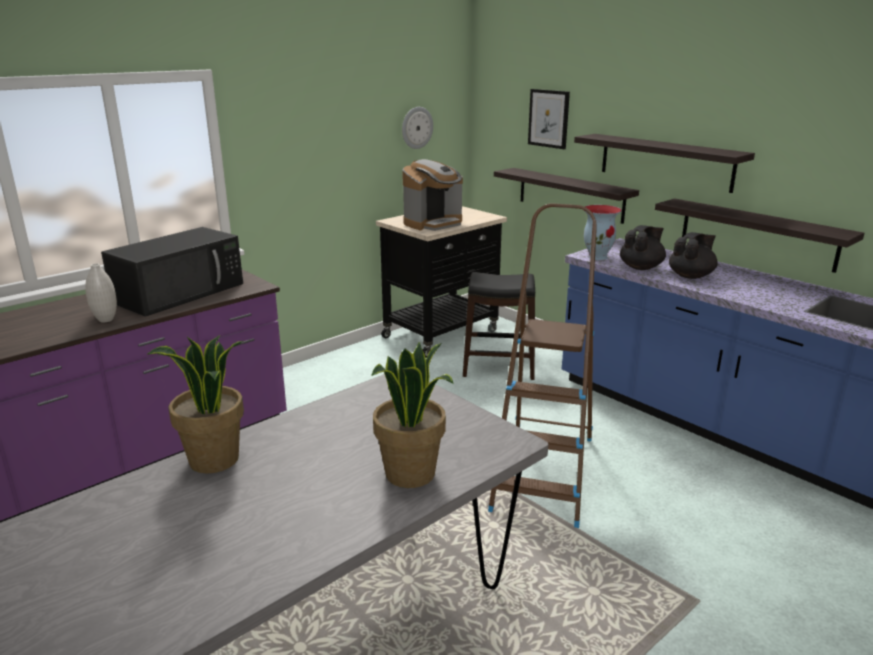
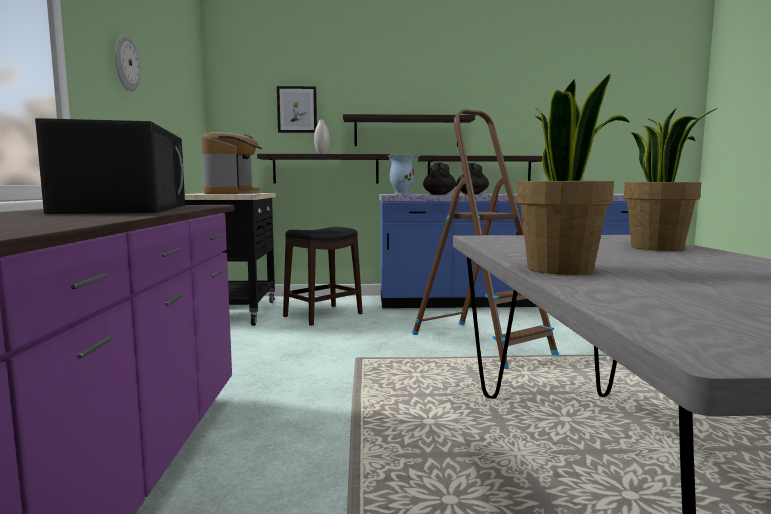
camera: 50 degrees left, 15 degrees down
(106, 320) = (104, 216): white vase -> white vase (322, 154)
(416, 127) = (183, 109): wall clock -> wall clock (126, 63)

